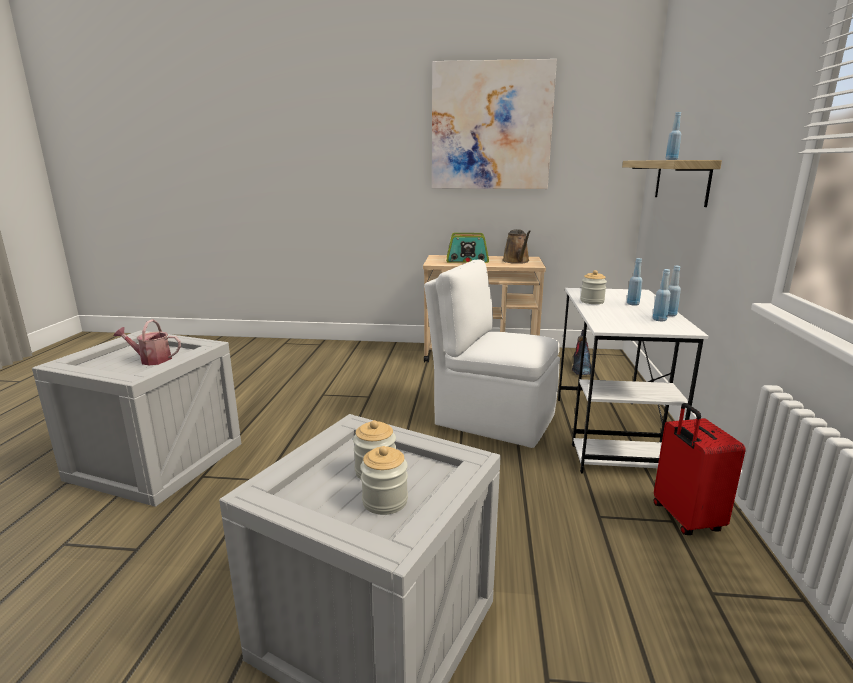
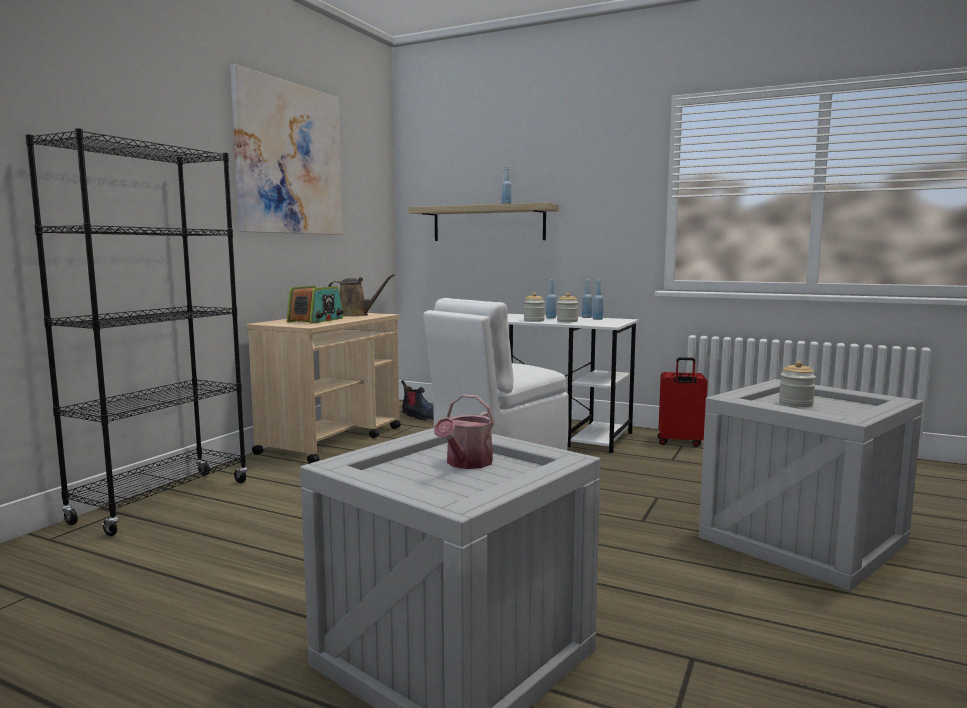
camera: 70 degrees left, 10 degrees down
(339, 347) = (163, 501): none -> black bookcase
(385, 501) = (836, 404): jar -> jar (567, 321)

